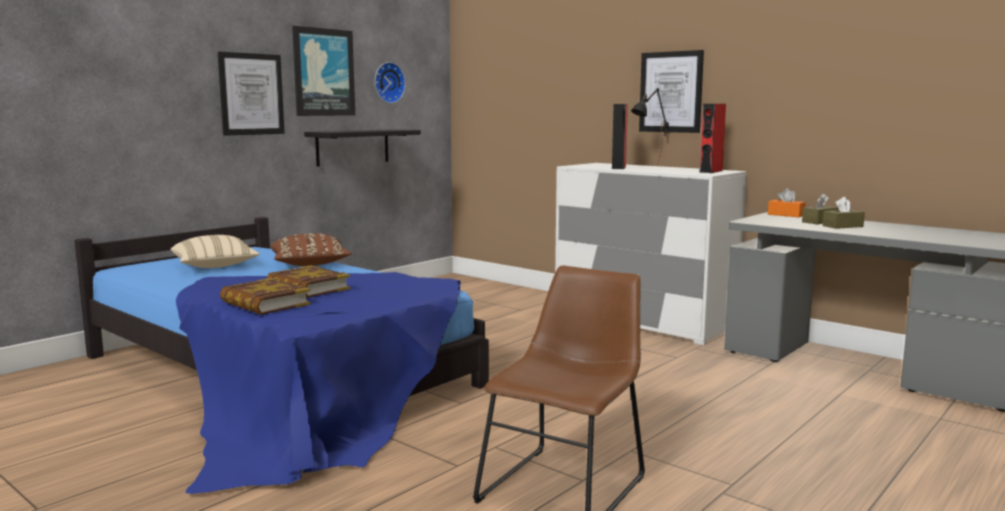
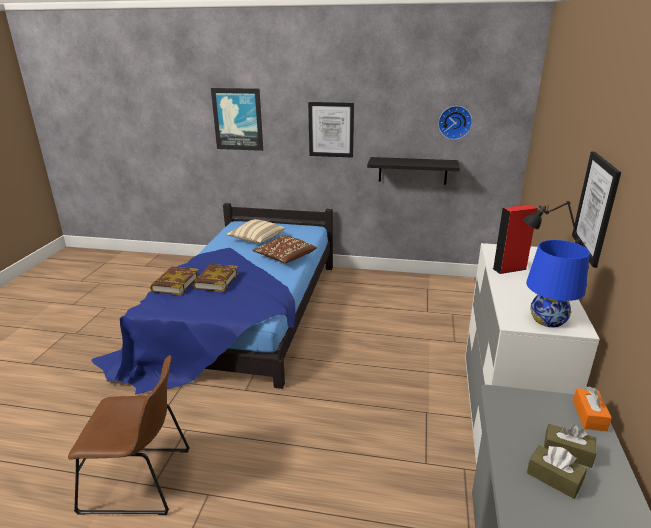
camera: 60 degrees right, 15 degrees up
(323, 72) = (391, 114): picture -> picture (238, 119)
(711, 171) = (548, 320): red speaker -> blue table lamp

